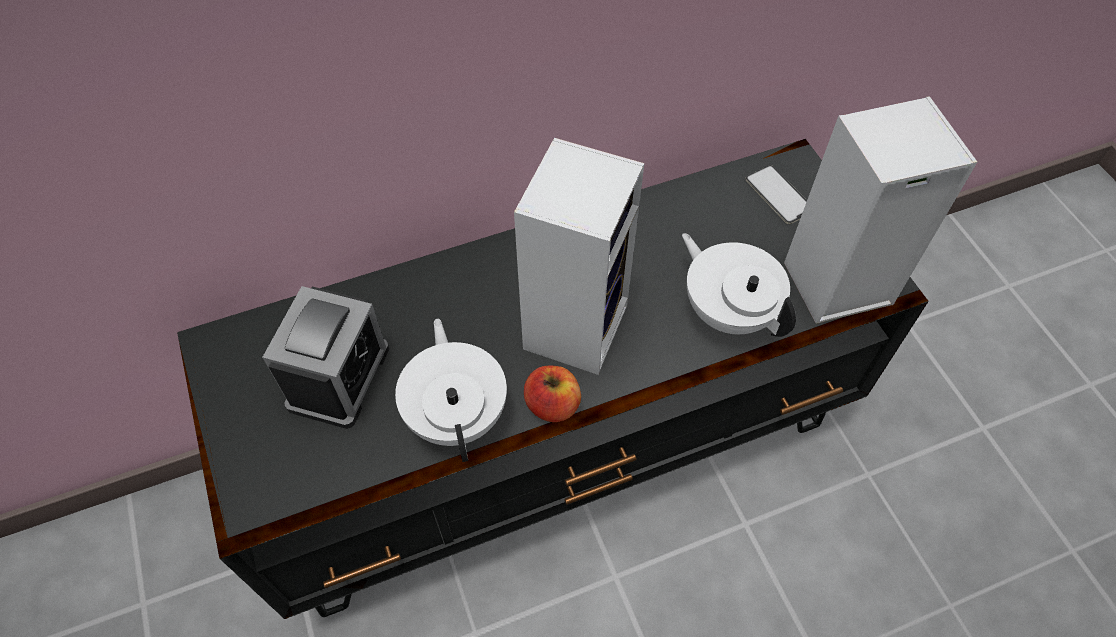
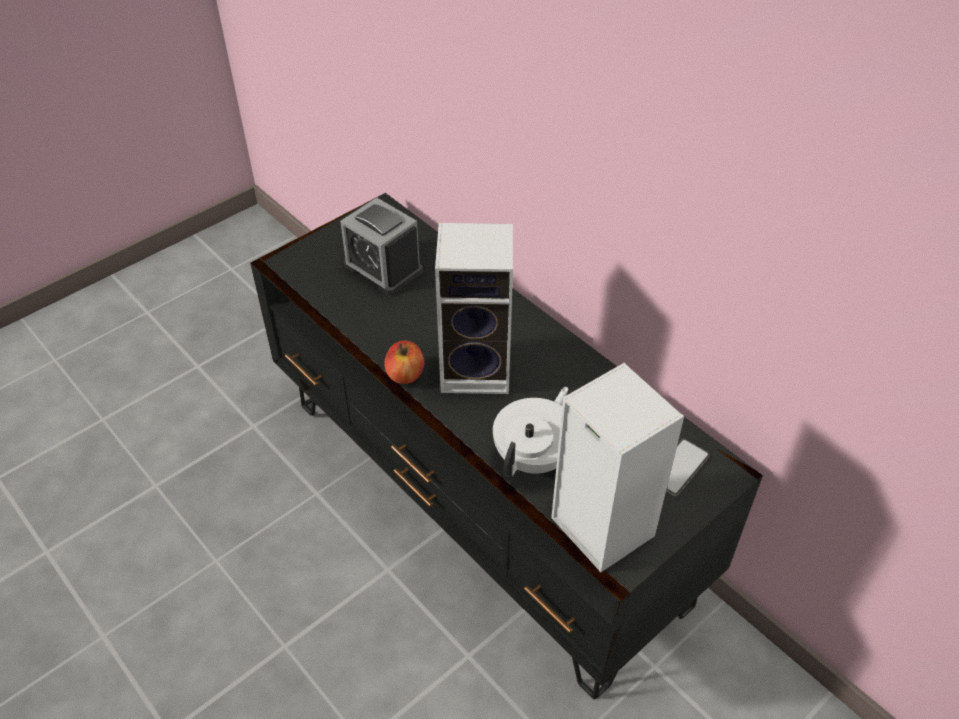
camera: 70 degrees right, 10 degrees down
(339, 377) = (383, 268): alarm clock -> alarm clock turned 45 degrees clockwise
(457, 414) = (379, 330): white teapot -> none

